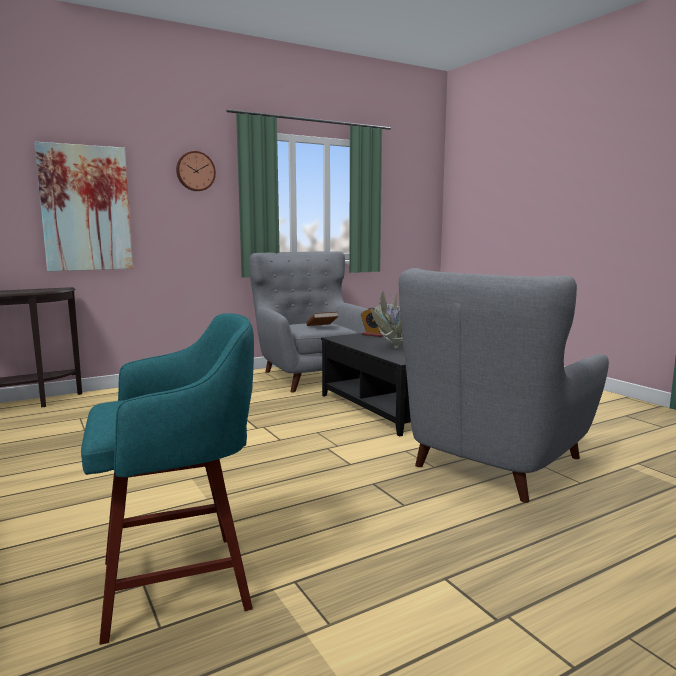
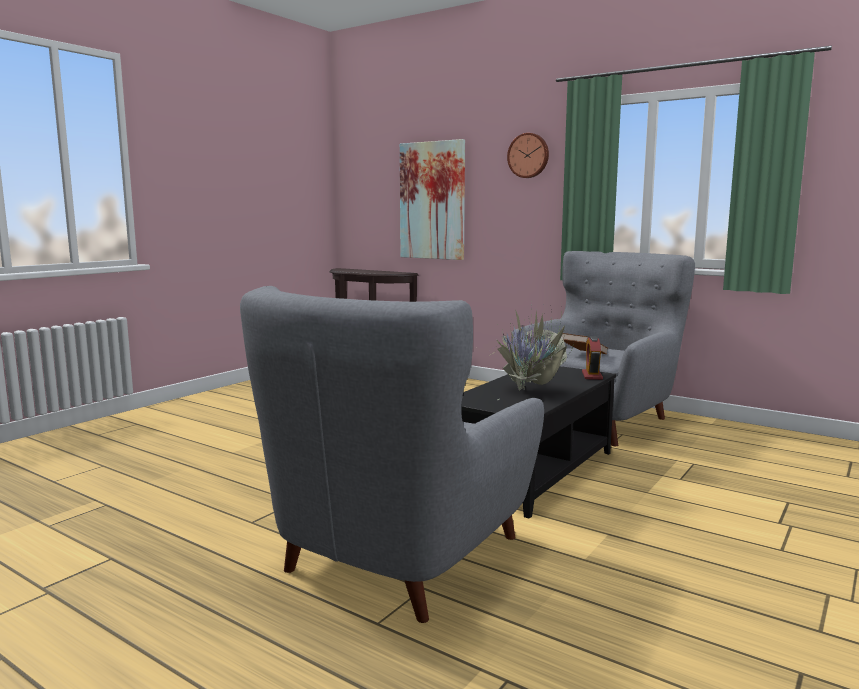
camera: 65 degrees right, 0 degrees up
(181, 582) = (105, 474): turquoise stool -> none
(495, 464) = (399, 557): grey armchair -> grey armchair turned 75 degrees counterclockwise

